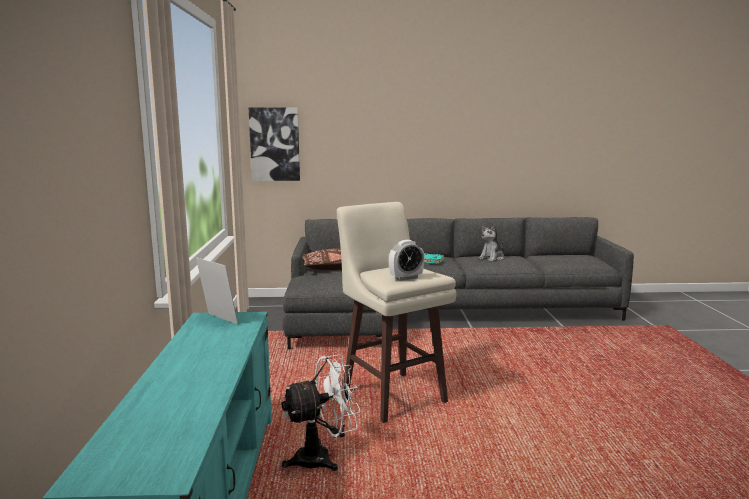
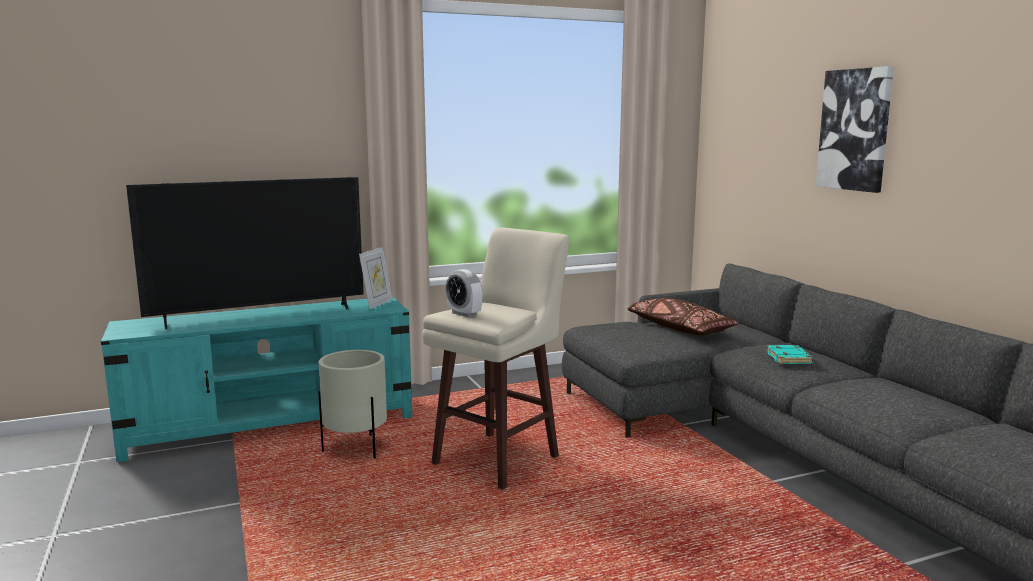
camera: 70 degrees right, 0 degrees up
(188, 375) = (259, 315): none -> television
(275, 144) = (729, 159): picture -> picture (855, 130)
(322, 458) = (356, 449): white fan -> beige planter
(492, 258) = (889, 392): plush toy -> none

